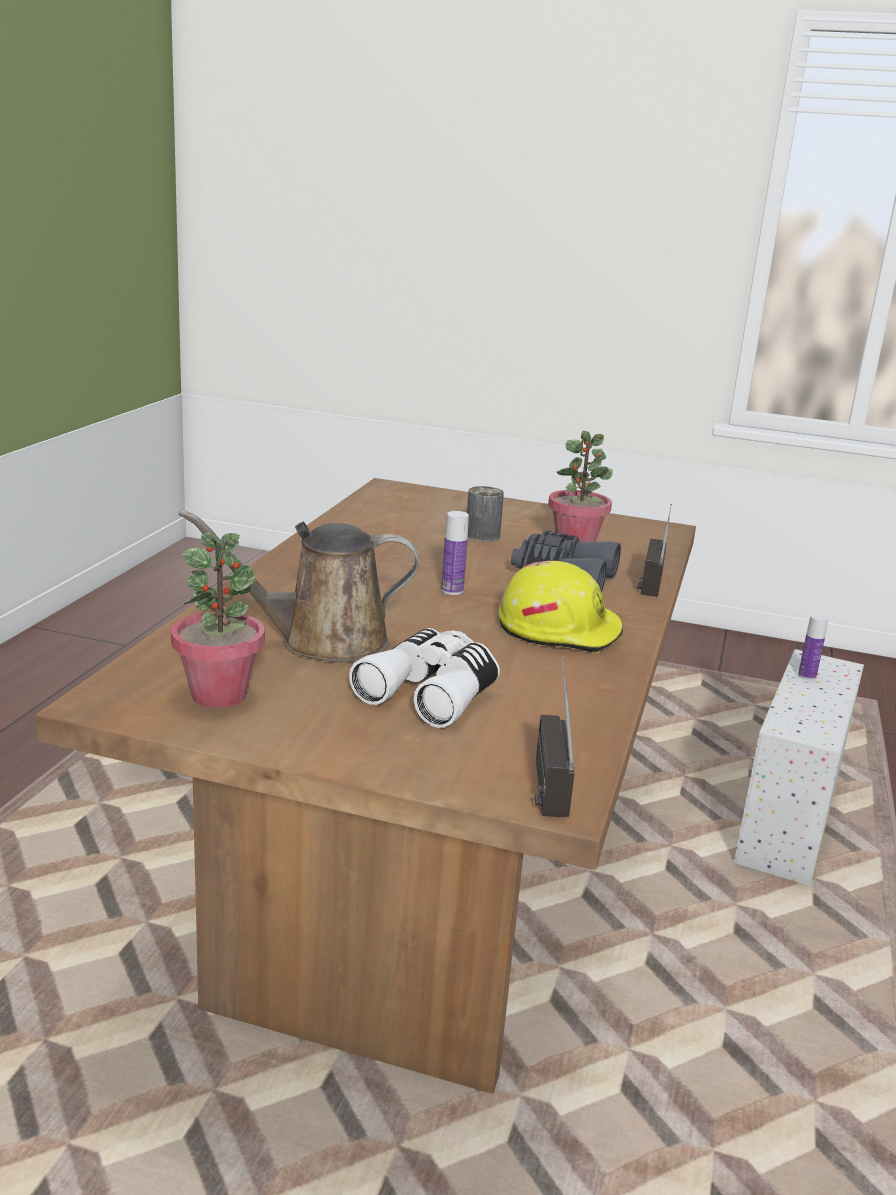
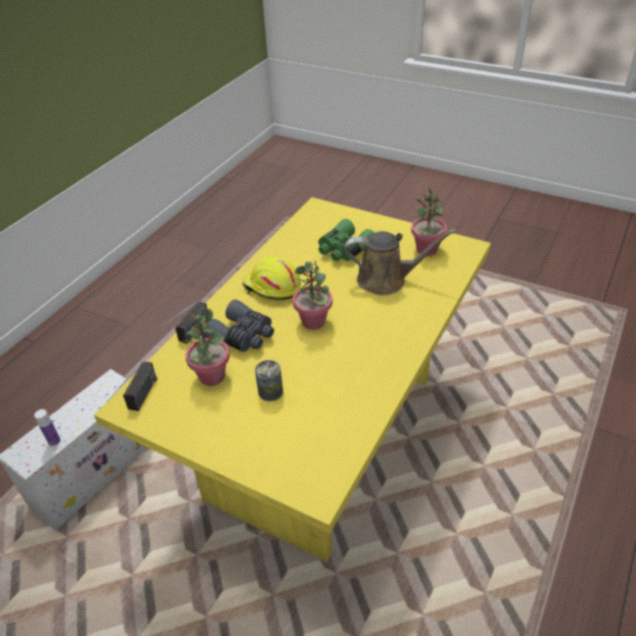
camera: 165 degrees left, 20 degrees up
(429, 890) = (323, 434): brown dining table -> yellow dining table
(432, 692) = (344, 250): white binoculars -> green binoculars
(452, 590) = (314, 321): bottle -> potted plant
(546, 772) = (316, 216): radio -> radio (138, 402)

